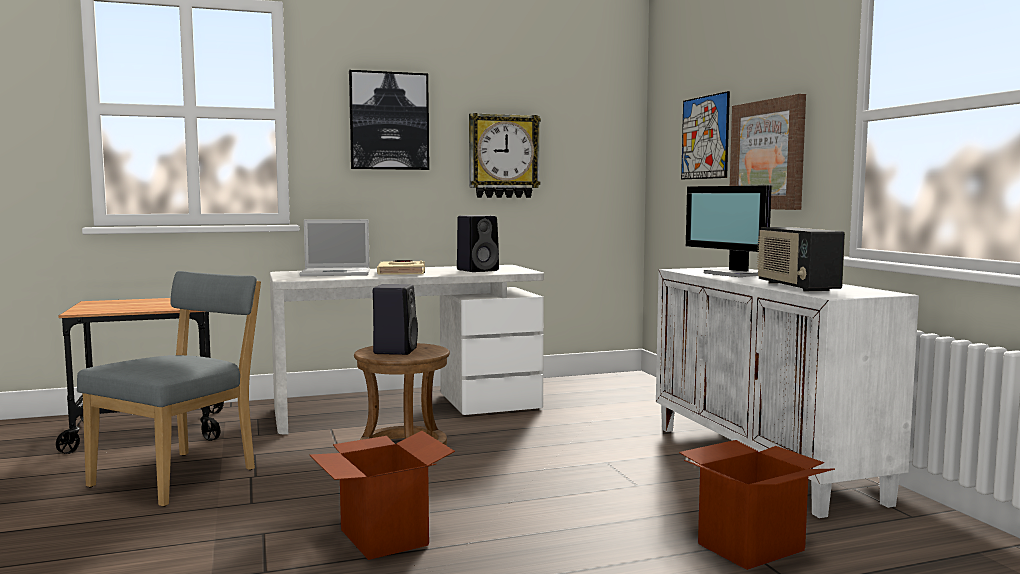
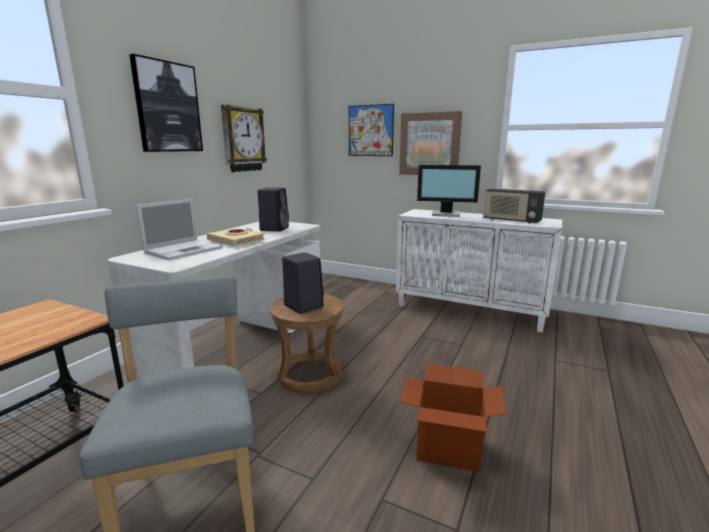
camera: 45 degrees left, 10 degrees up
(751, 547) = (560, 359): cardboard box -> none

